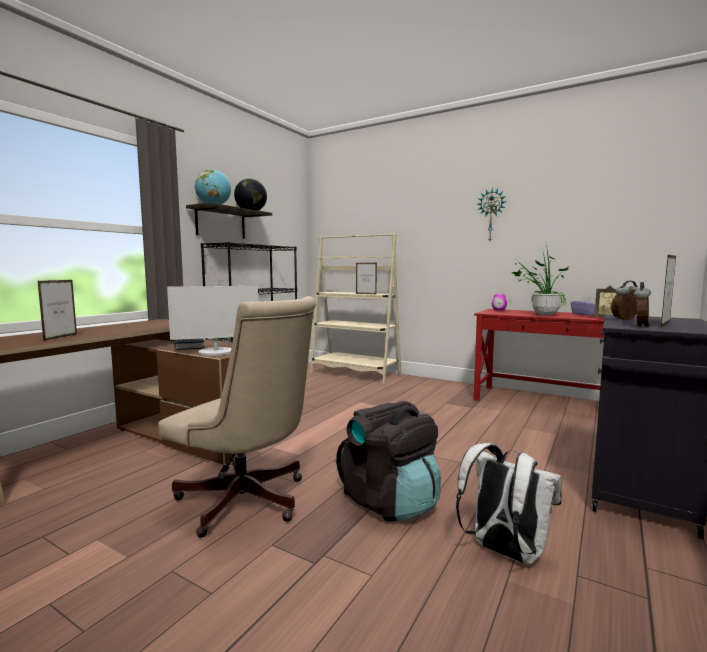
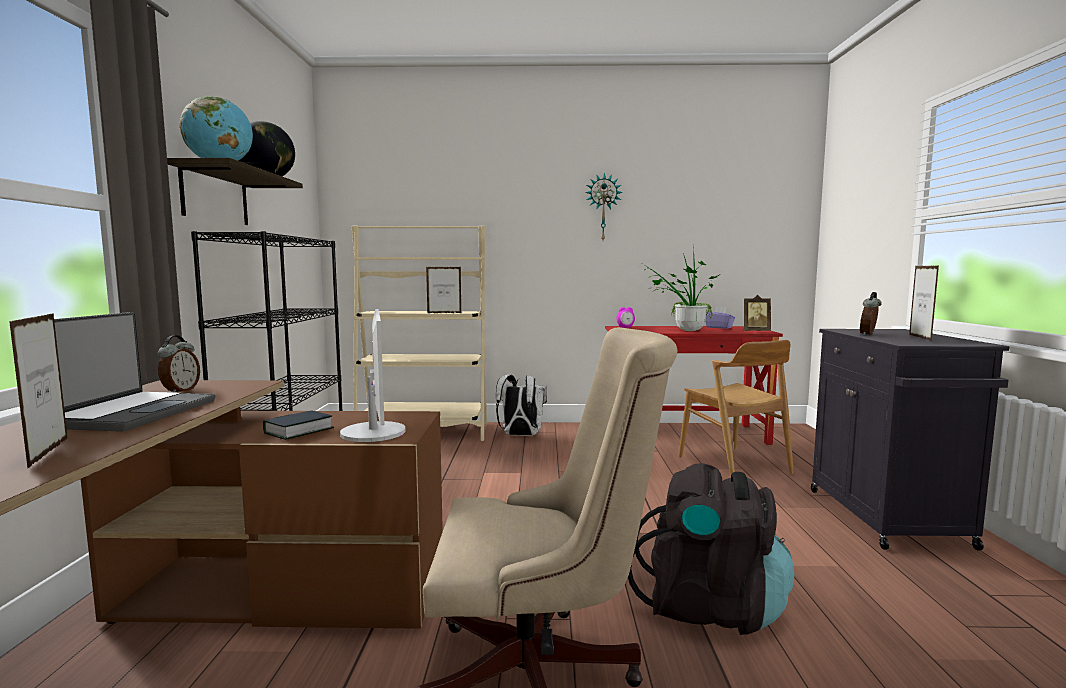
camera: 30 degrees left, 0 degrees up
(116, 329) = (130, 413): none -> laptop
(216, 352) = (374, 432): monitor -> monitor turned 60 degrees counterclockwise
(504, 552) = (887, 626): white backpack -> white backpack (520, 435)
(552, 430) = (733, 465): none -> brown chair
(639, 326) = (915, 341): alarm clock -> alarm clock (180, 391)

